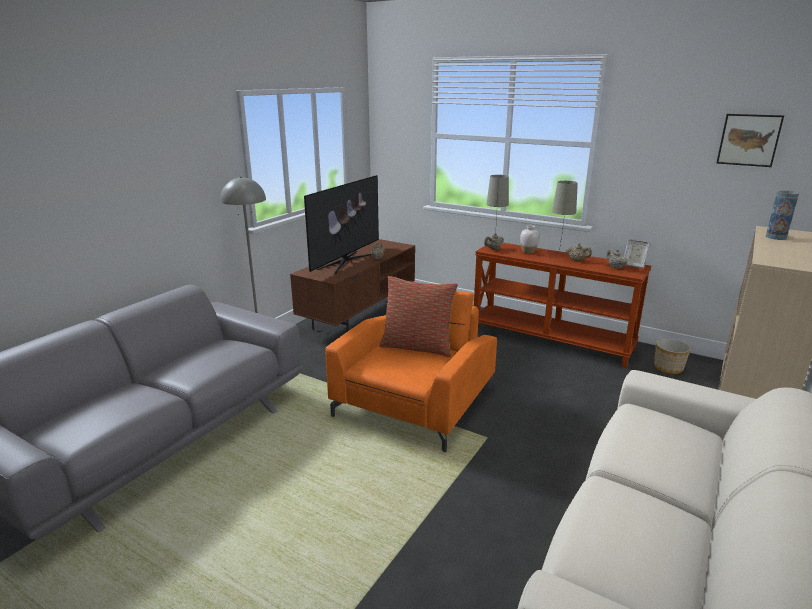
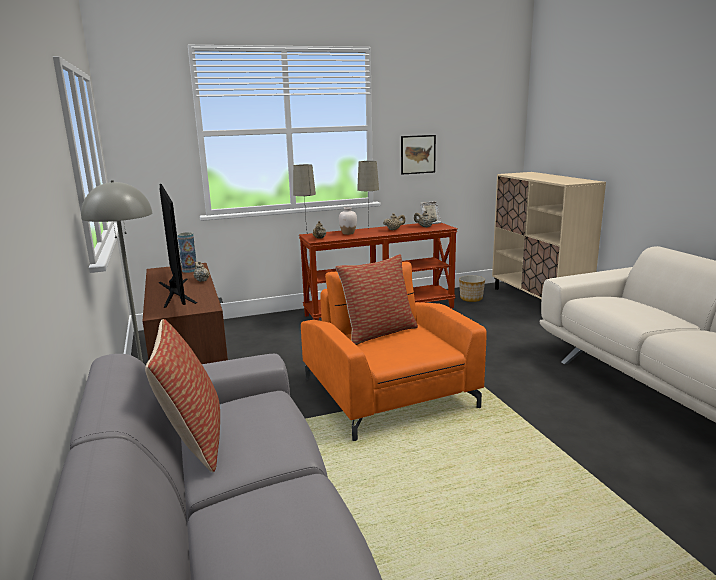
camera: 50 degrees left, 5 degrees down
(189, 351) = (193, 440): none -> pillow
(749, 140) = (475, 113): picture -> picture (418, 154)
(776, 237) = (526, 176): vase -> vase (189, 270)

